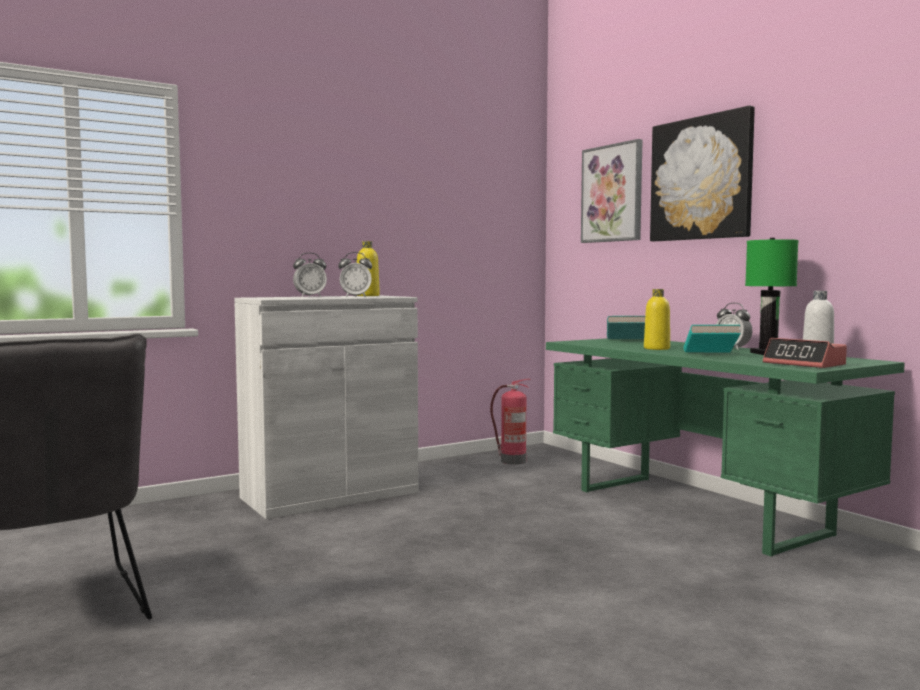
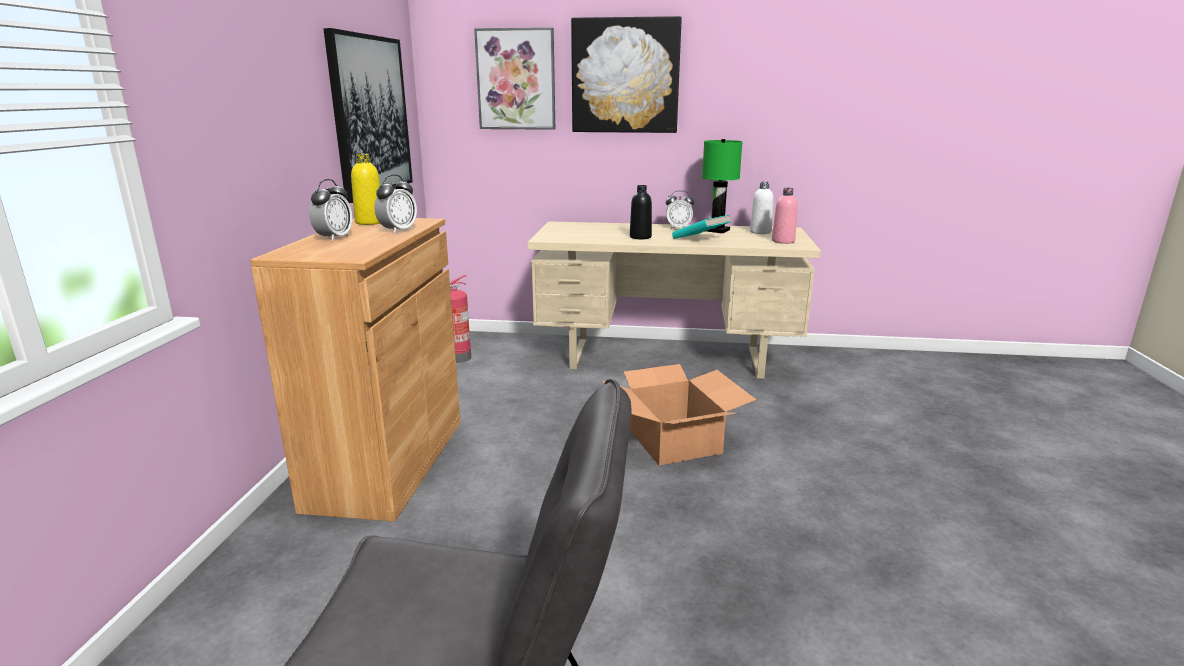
camera: 50 degrees left, 15 degrees up
(330, 495) = (387, 463): white cabinet -> brown cabinet
(457, 226) = (370, 116): none -> picture
(539, 557) = (674, 440): none -> cardboard box
(626, 340) = (573, 228): turquoise book -> none
(656, 348) = (640, 237): yellow bottle -> black bottle
(699, 511) = (667, 358): green desk -> beige desk
(804, 364) = (783, 241): alarm clock -> pink bottle

